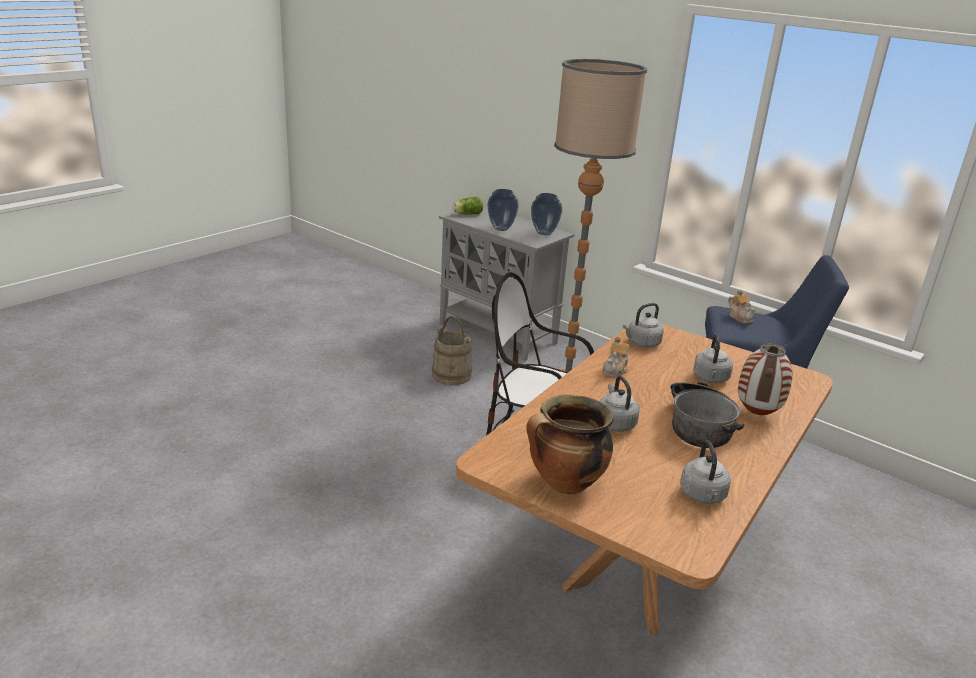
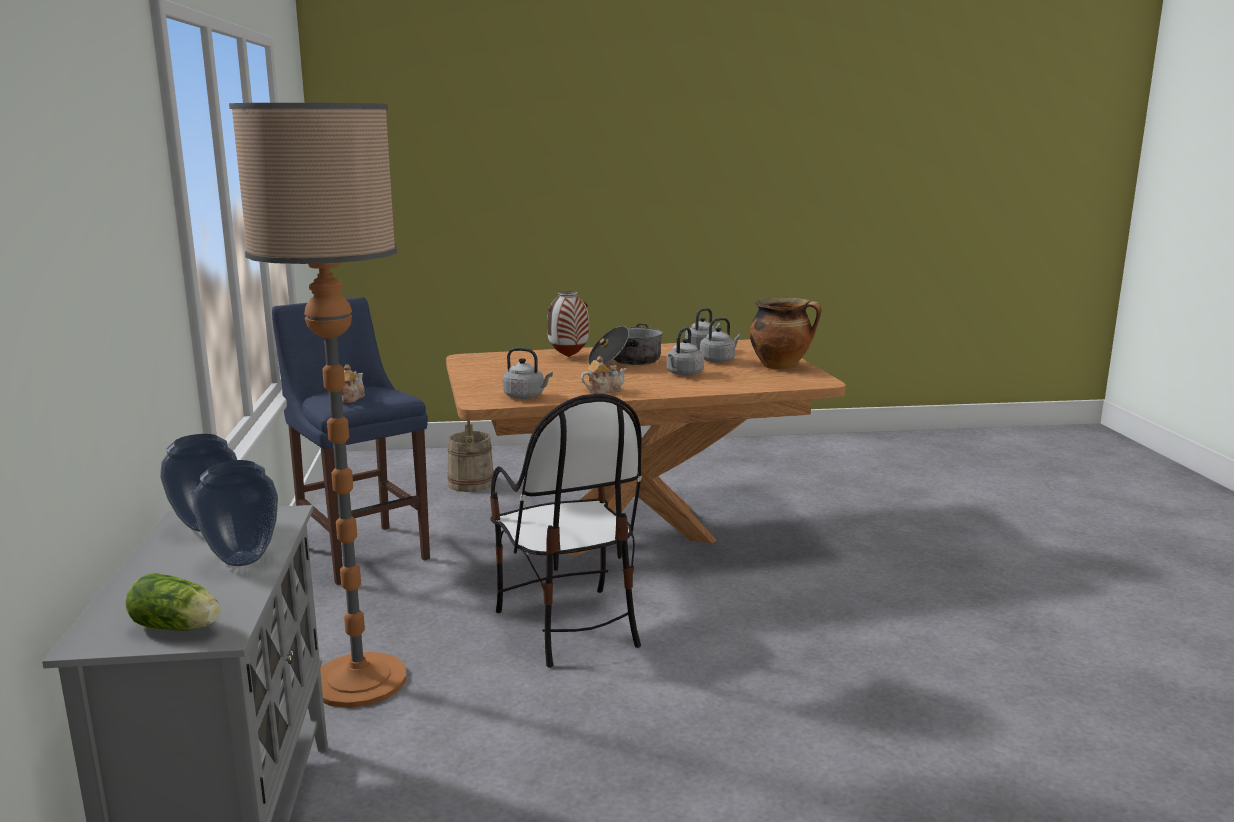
camera: 135 degrees left, 10 degrees down
(451, 375) = (485, 777): beige bucket -> beige bucket (470, 483)
(710, 379) = (541, 372): grey kettle -> grey kettle (719, 360)

